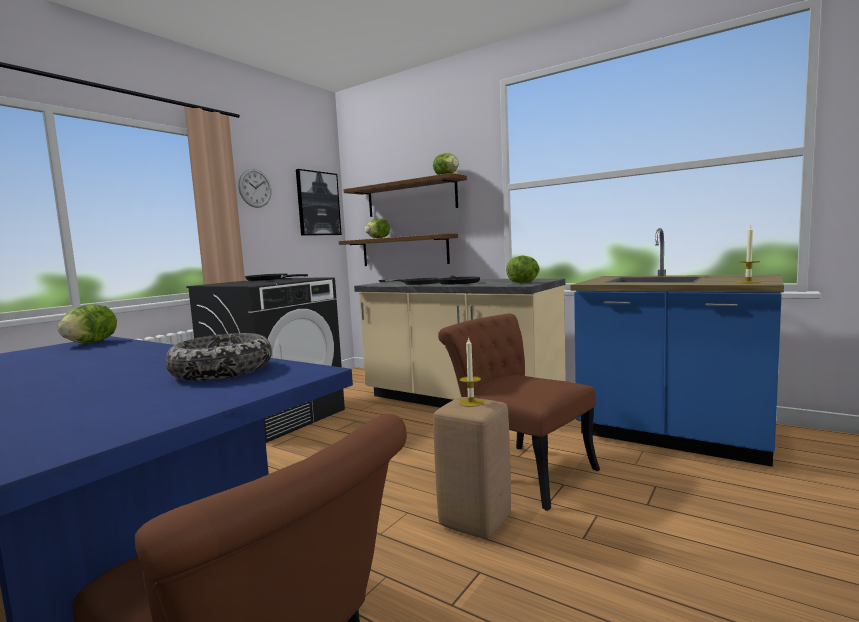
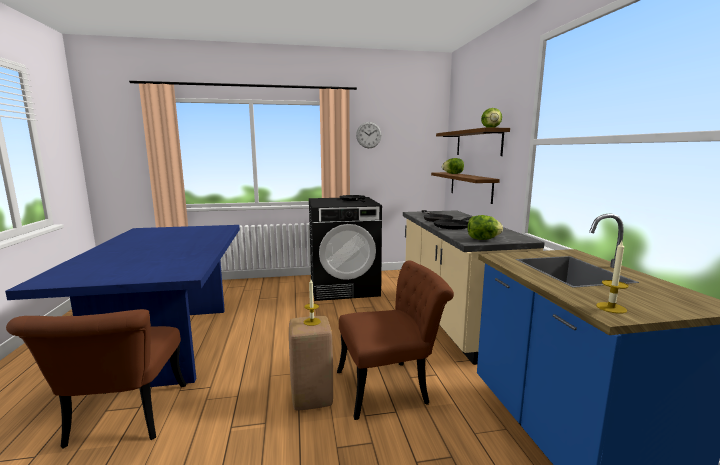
camera: 45 degrees right, 5 degrees up
(90, 343) = (221, 228): lettuce -> none
(222, 371) = (180, 263): bowl -> none
(318, 203) = (421, 143): picture -> none
(519, 470) = (391, 386): brown chair -> brown chair turned 75 degrees clockwise

